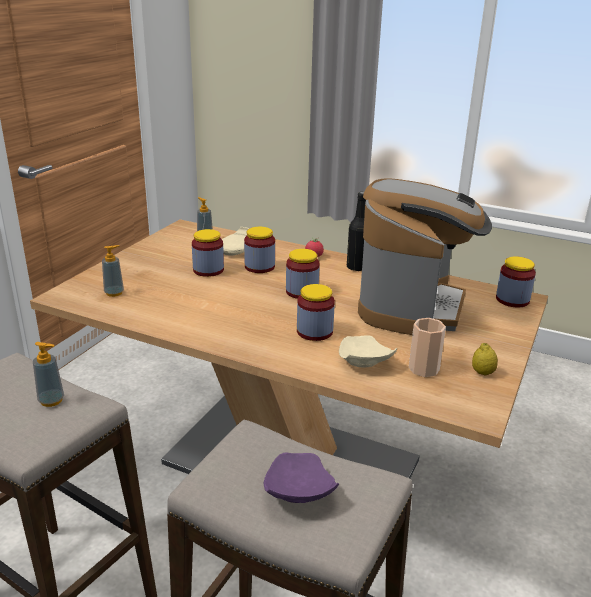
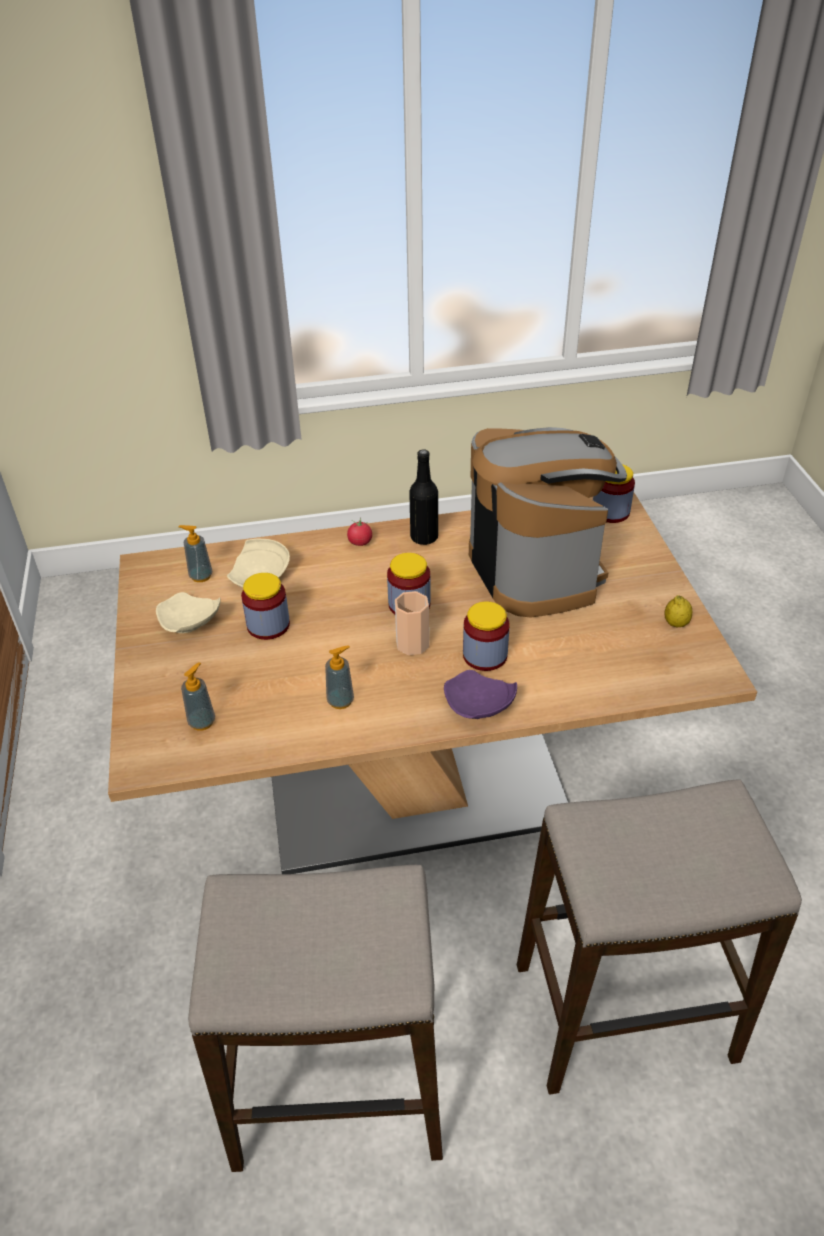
camera: 35 degrees left, 15 degrees up
(51, 400) = (341, 909): soap dispenser -> soap dispenser (340, 701)
(259, 267) = (320, 589): jar -> none
(297, 492) = (679, 853): purple plate -> purple plate (478, 706)
(363, 361) = (569, 669): beige plate -> beige plate (189, 623)
(424, 369) = (627, 647): cup -> cup (412, 644)

